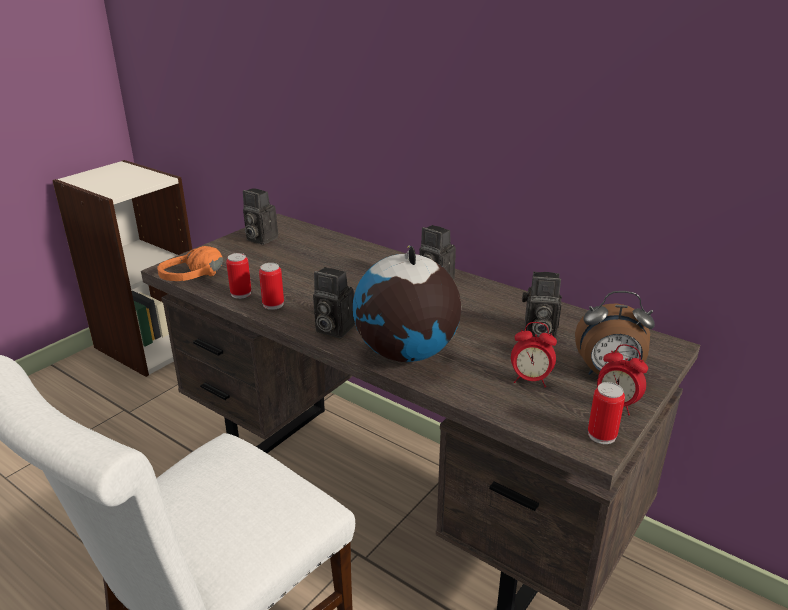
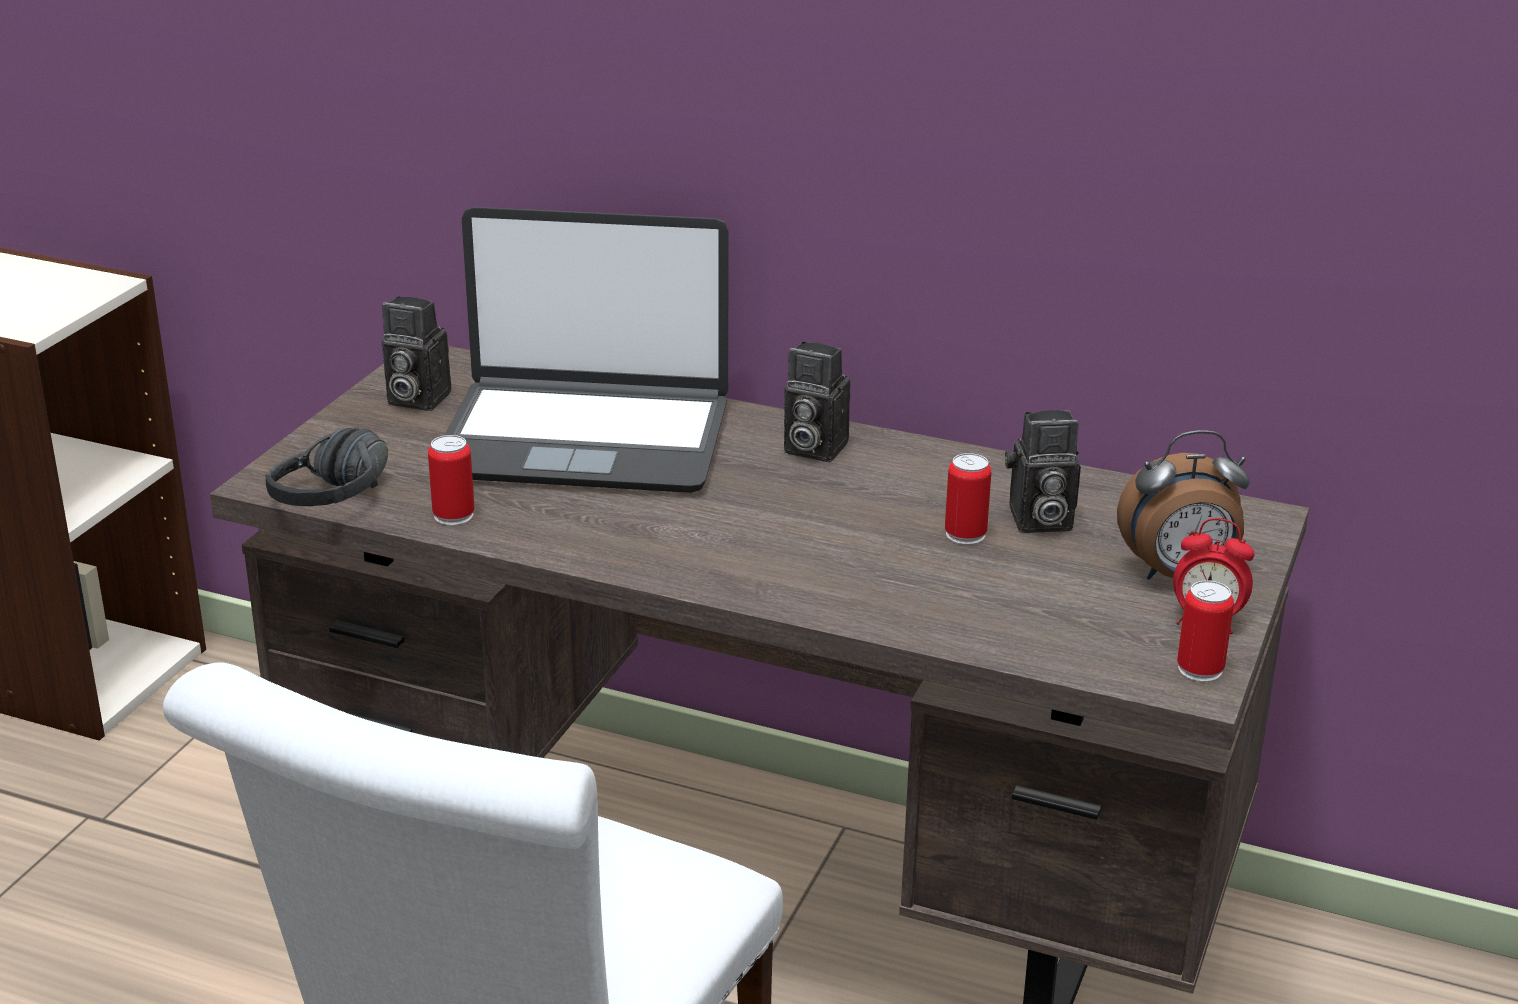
camera: 15 degrees left, 0 degrees up
(198, 281) = (349, 500): orange headphones -> black headphones
(273, 304) = (531, 528): can -> can (965, 534)
(325, 264) = (585, 439): none -> laptop
(332, 329) = (671, 559): camera -> none
(406, 353) = (828, 585): globe -> none
(530, 380) = (1057, 601): alarm clock -> none

